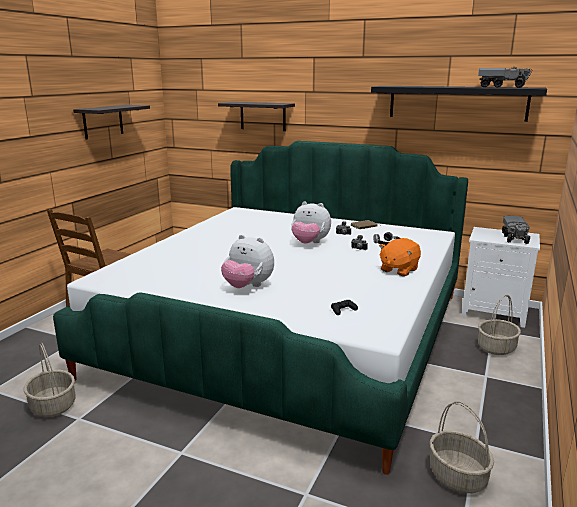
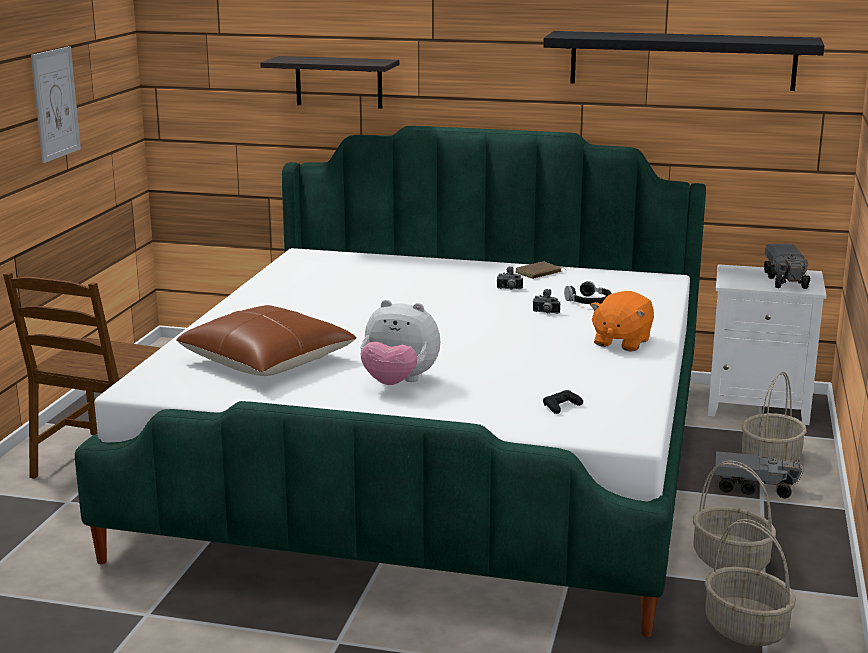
camera: 10 degrees left, 0 degrees up
(53, 406) = (93, 601): basket -> basket (731, 561)
(103, 121) = (55, 103): shelf -> picture
(179, 267) = (267, 360): none -> brown pillow
(309, 243) = (461, 308): plush toy -> none
(501, 87) = (753, 38): toy truck -> toy truck (754, 488)

